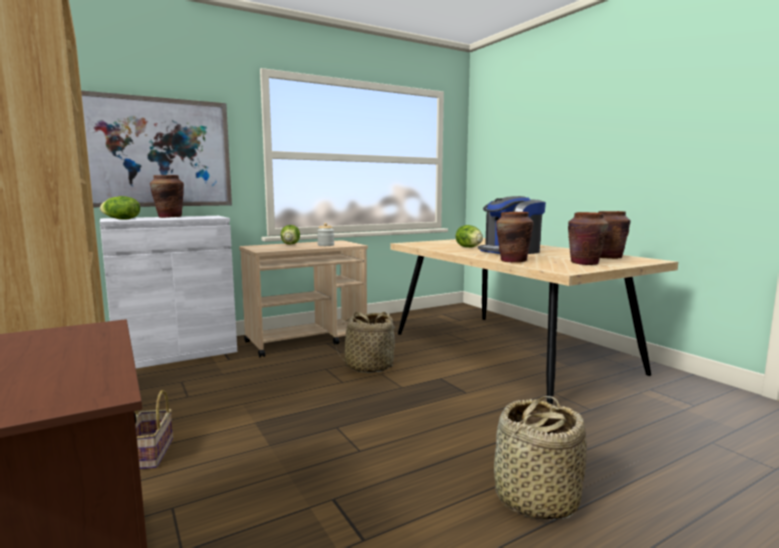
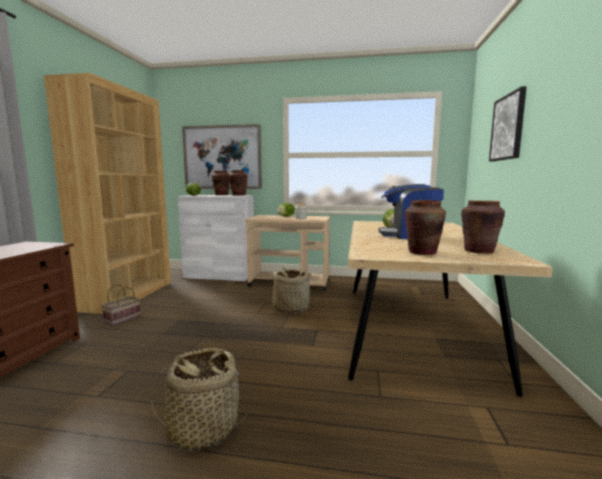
camera: 40 degrees right, 0 degrees up
(513, 261) = (368, 242): brown vase -> brown vase (238, 195)
(545, 141) = (508, 127): none -> picture

